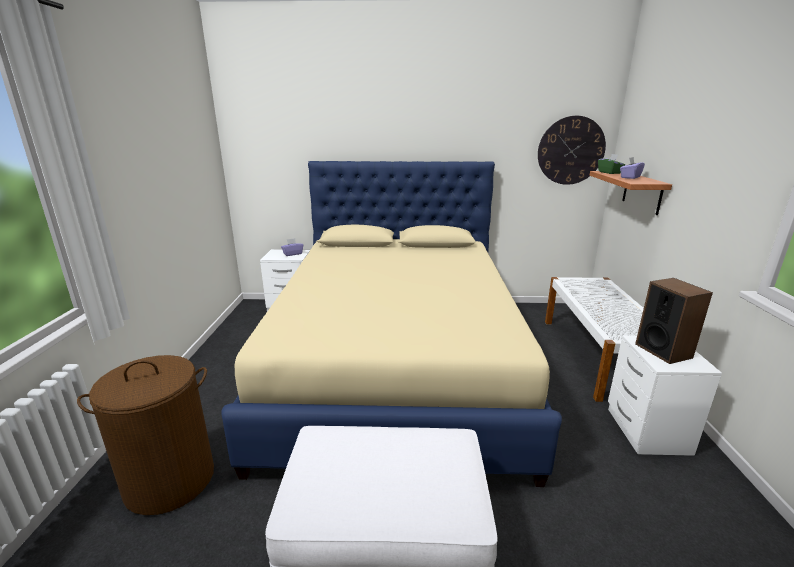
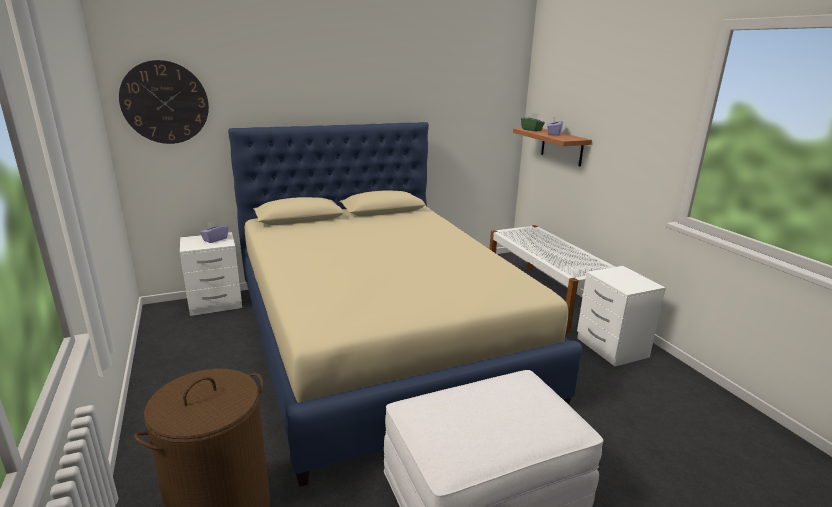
camera: 25 degrees left, 0 degrees up
(571, 150) = (491, 109): wall clock -> wall clock (165, 102)
(663, 351) = (621, 278): speaker -> none

